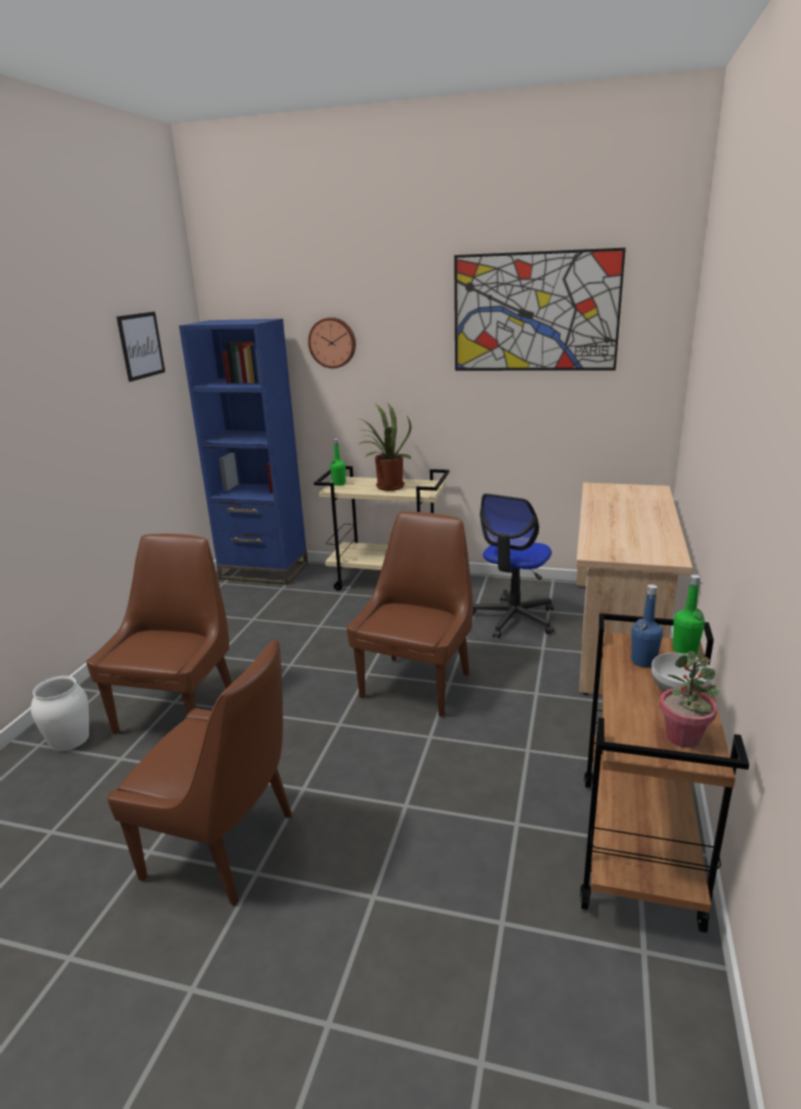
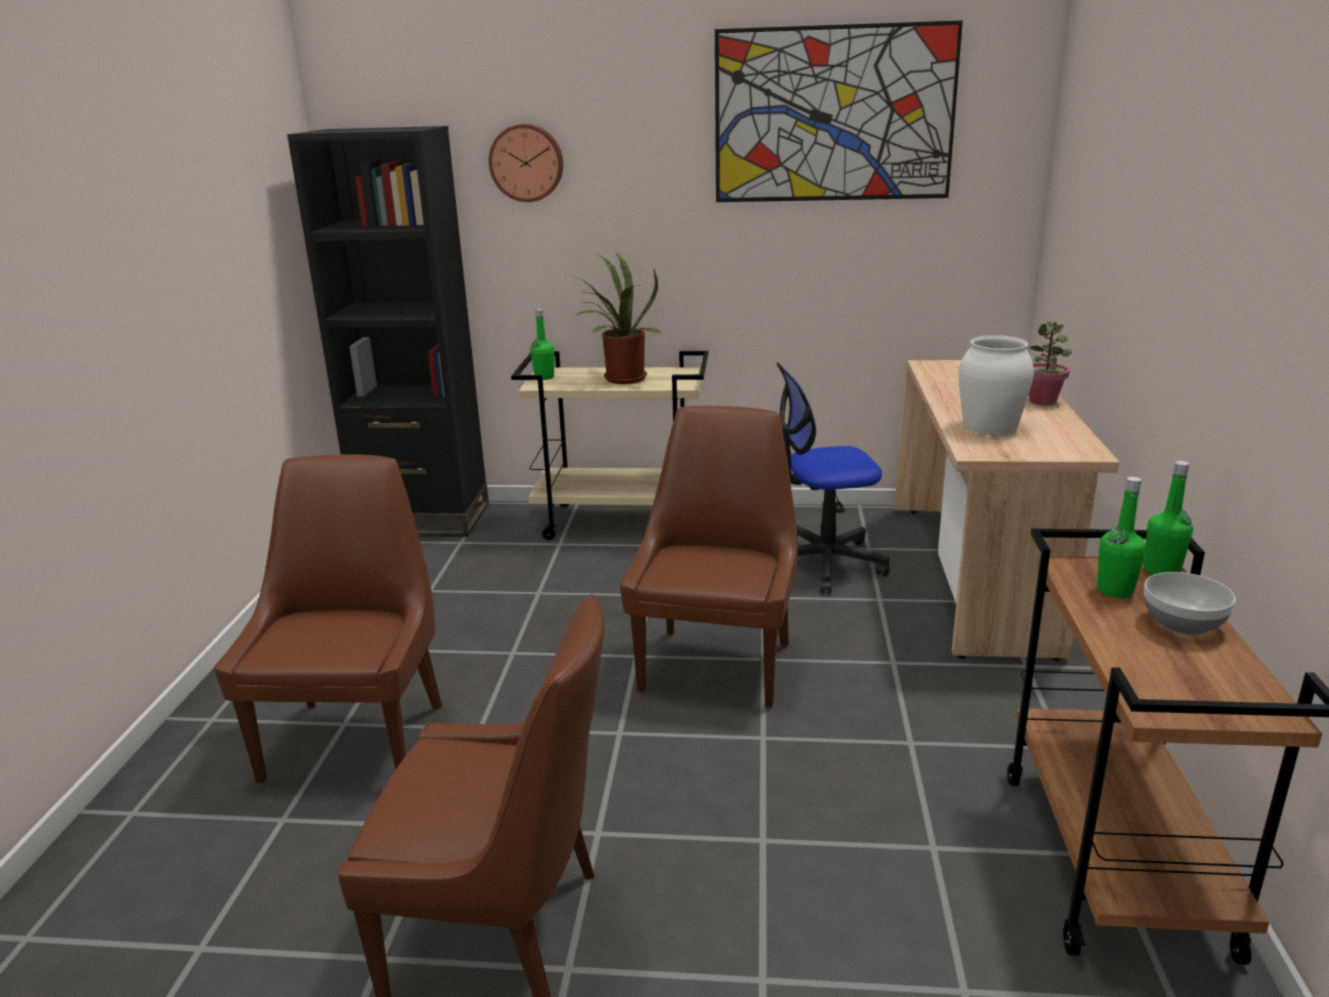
camera: 10 degrees left, 0 degrees up
(69, 738) = (183, 797): white vase -> white vase (990, 426)
(141, 345) = (233, 164): picture -> none
(264, 571) = (423, 519): blue bookcase -> black bookcase
(513, 619) = (823, 562): office chair -> office chair turned 60 degrees clockwise
(643, 661) = (1115, 590): blue bottle -> green bottle
(683, 737) = (1225, 686): potted plant -> potted plant (1043, 401)

